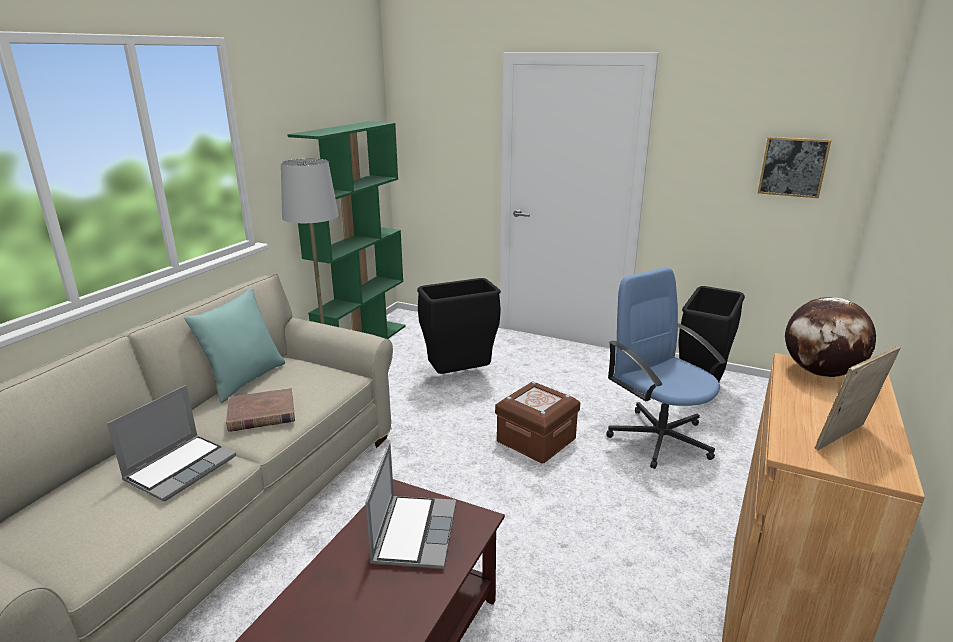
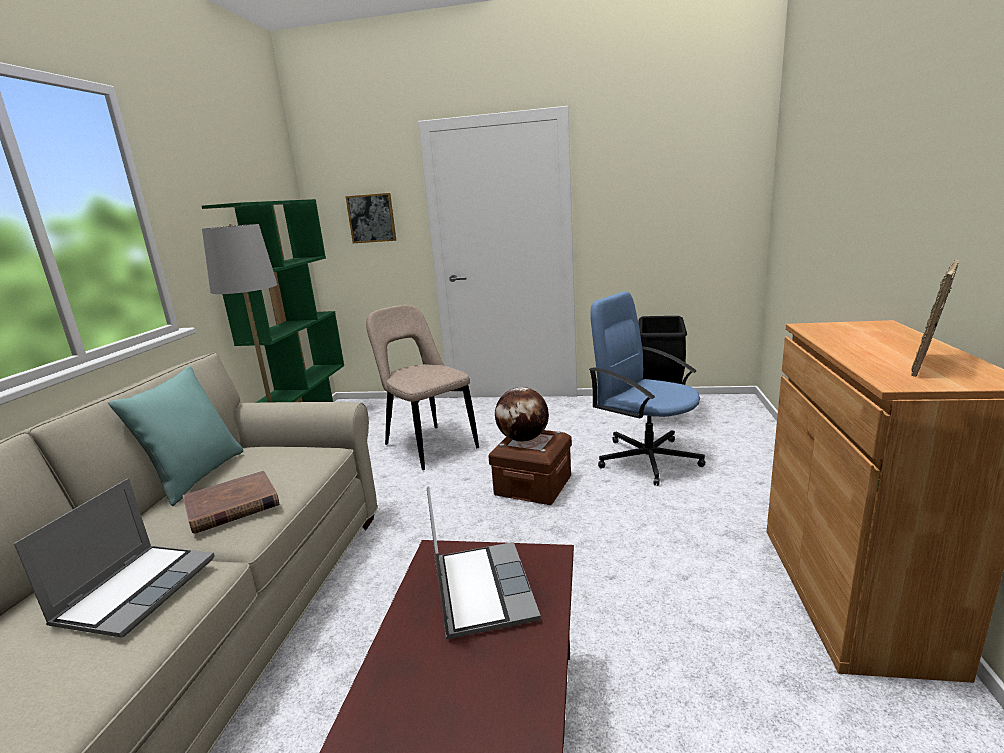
camera: 15 degrees left, 5 degrees down
(459, 376) = (428, 445): black trash can -> beige chair
(793, 167) = (702, 196): picture -> picture (371, 218)
(820, 372) = (841, 328): globe -> globe (523, 439)

